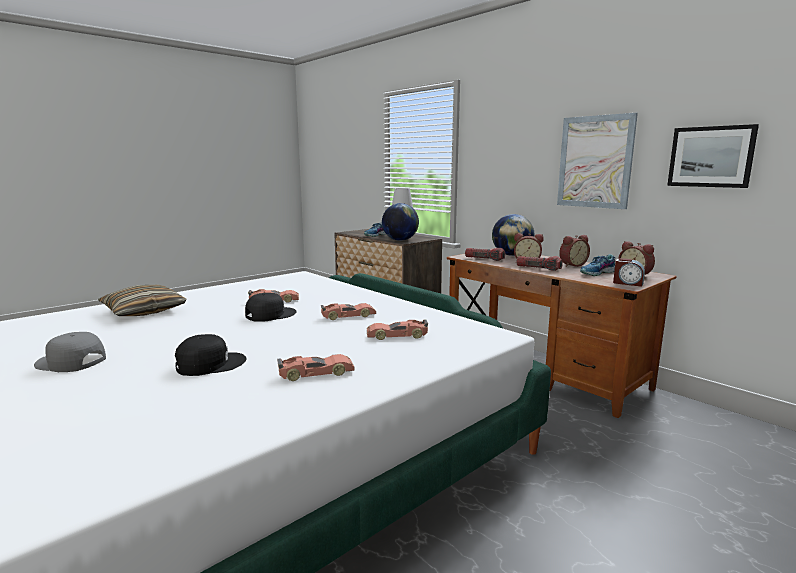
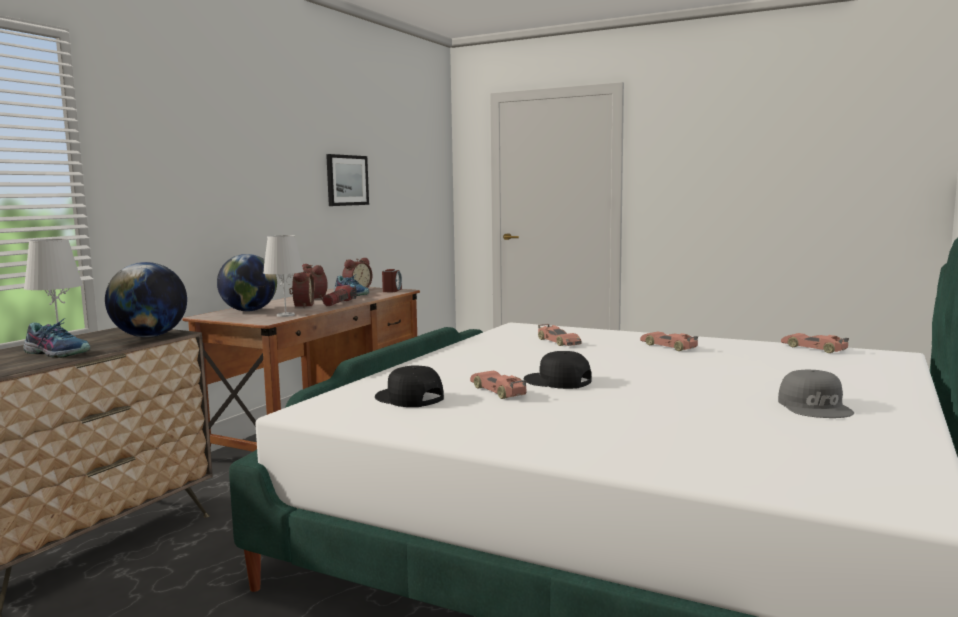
camera: 110 degrees left, 5 degrees down
(144, 311) = (643, 439): pillow -> none
(210, 364) = (711, 369): black cap -> black cap (408, 398)
(348, 316) = (521, 358): toy car -> toy car (814, 348)
(484, 259) = (285, 315): flashlight -> white table lamp
(595, 162) = (275, 184): picture -> none

